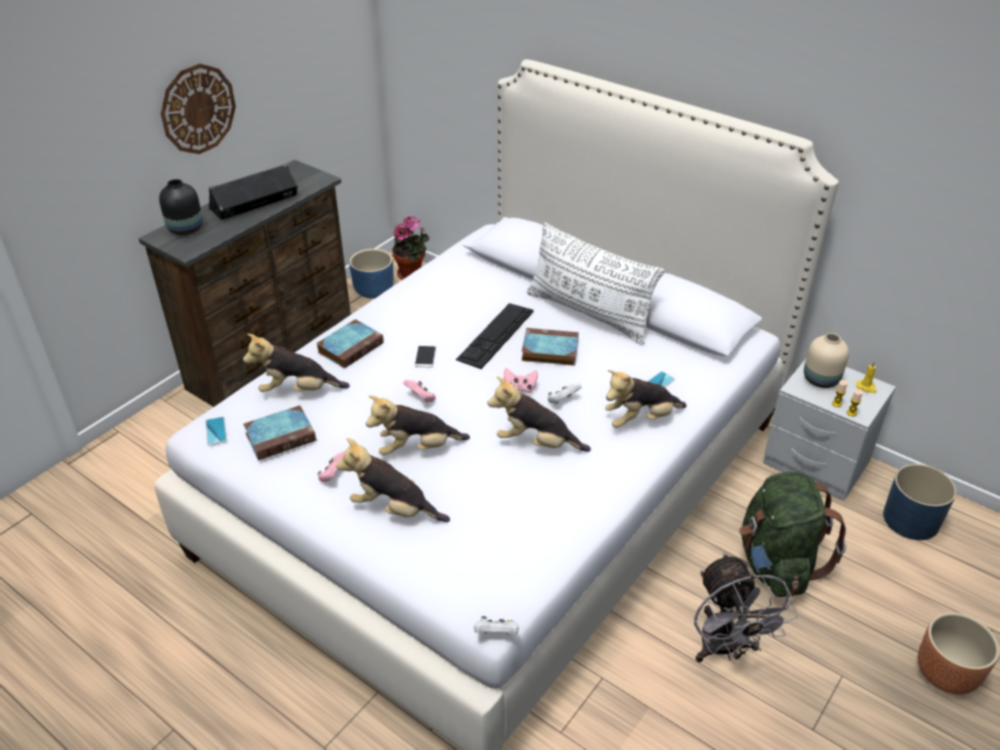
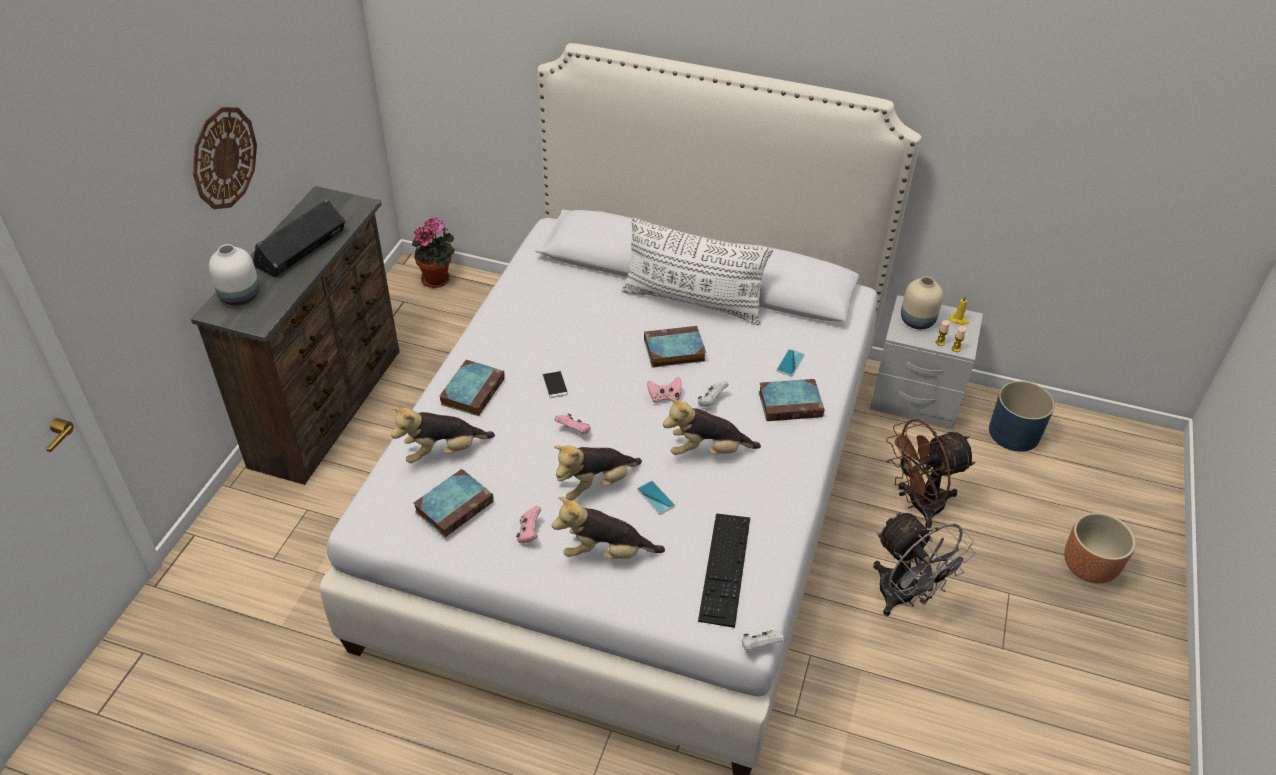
camera: 20 degrees left, 5 degrees up
(187, 229) = (241, 296): black vase -> white vase
(216, 431) = (381, 517): phone -> phone (655, 498)
(374, 291) = (405, 307): blue planter -> none
(495, 335) = (613, 345): keyboard -> keyboard (725, 568)
(640, 419) = (791, 403): plush toy -> book
(776, 564) = (918, 505): green backpack -> brown fan

